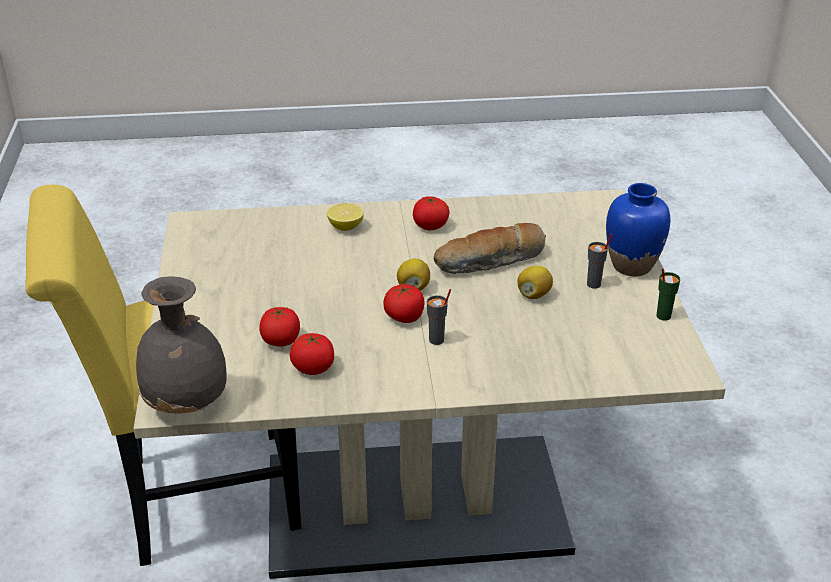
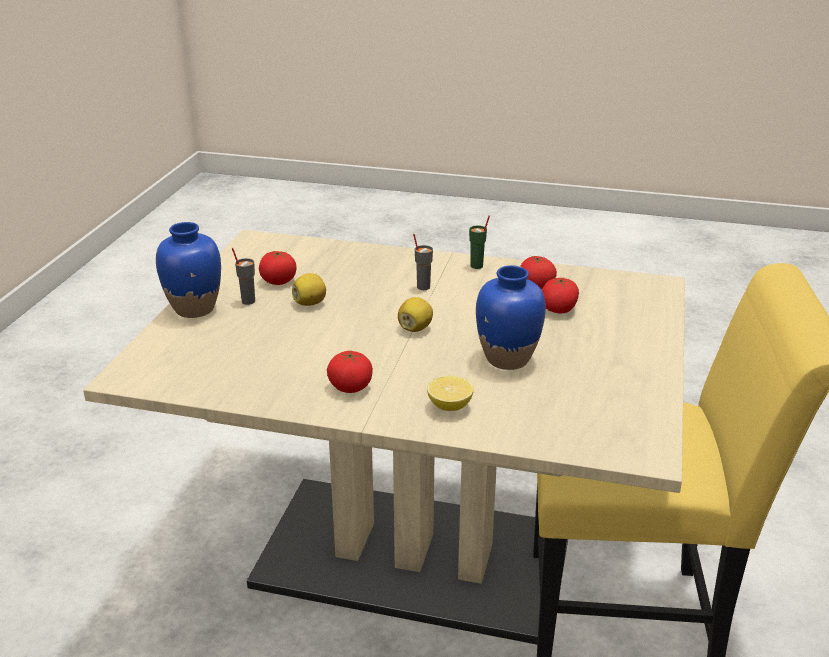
camera: 160 degrees left, 5 degrees down
(188, 403) = (642, 283): grey vase -> none
(315, 274) = (507, 359): none -> blue vase
(404, 317) = (439, 307): tomato -> tomato (278, 281)
(491, 262) = (320, 337): bread -> none
(663, 316) = (224, 270): green cup -> green cup (477, 266)

